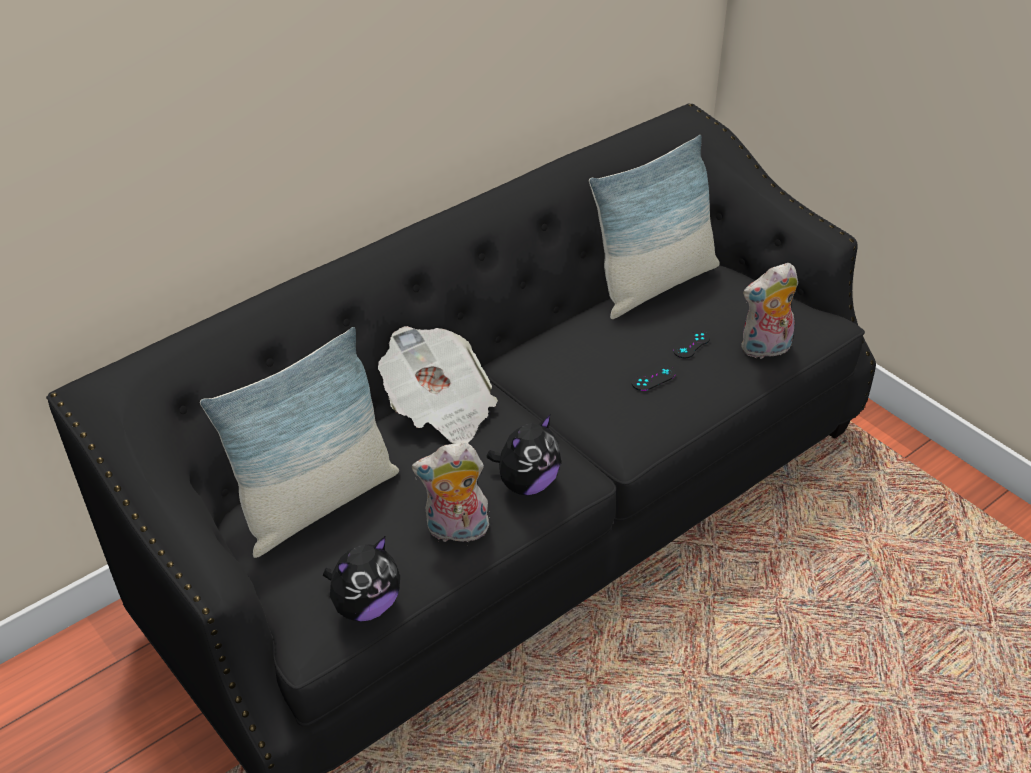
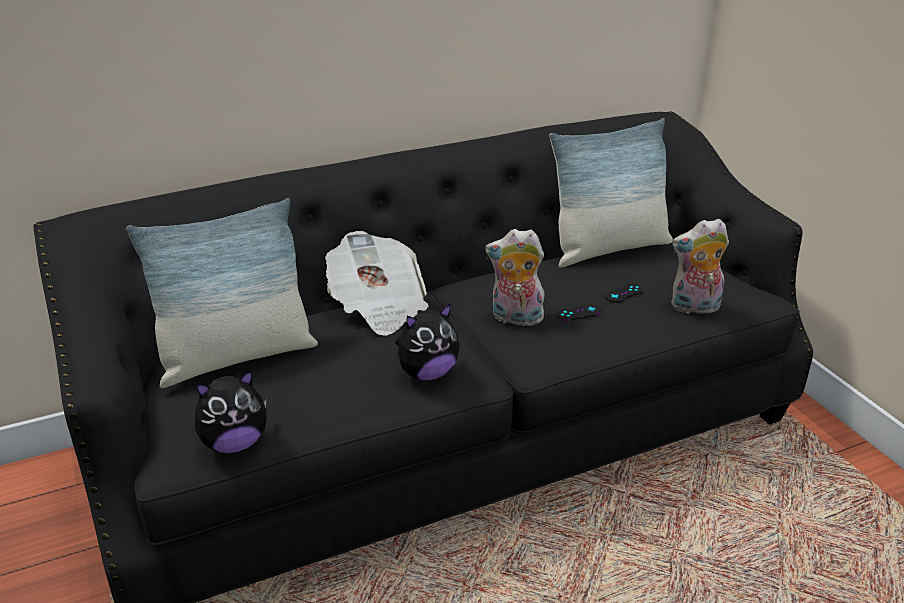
camera: 15 degrees right, 10 degrees down
(456, 531) = (344, 399): plush toy -> plush toy (515, 319)

